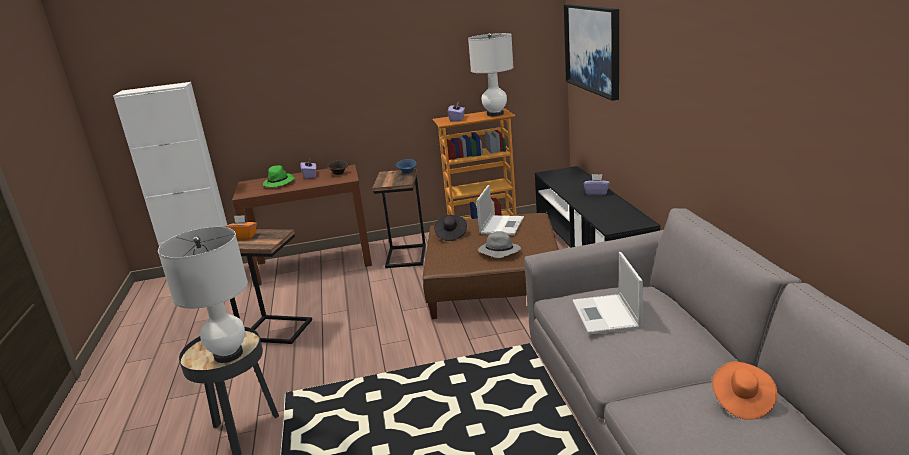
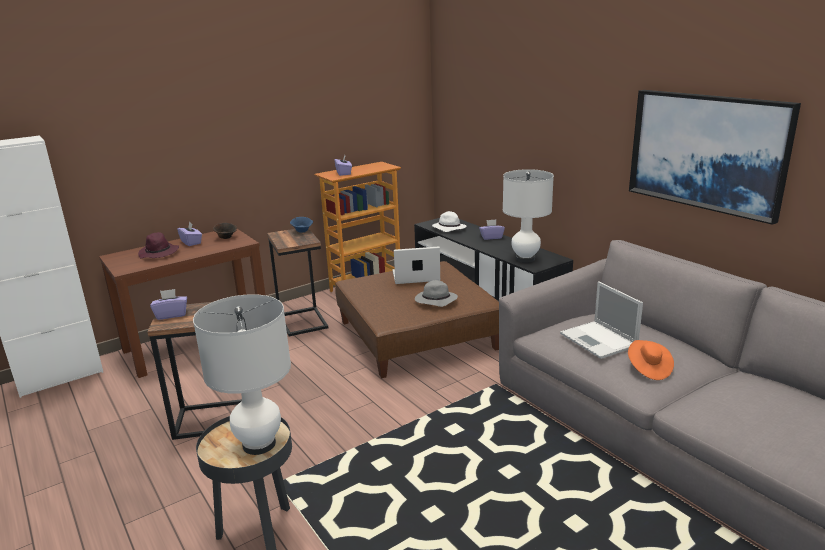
camera: 25 degrees left, 0 degrees up
(243, 236) = (171, 314): orange tissue box -> purple tissue box
(279, 183) = (159, 253): green hat -> purple hat
(451, 234) = (371, 290): black hat -> none
(495, 114) = (379, 167): white table lamp -> white table lamp (525, 259)
(501, 225) = (414, 276): laptop -> laptop turned 90 degrees counterclockwise
(563, 179) = (448, 228): none -> white hat
(593, 48) = (474, 101): picture -> picture (706, 151)
(742, 401) = (764, 388): orange hat -> orange hat (648, 369)

